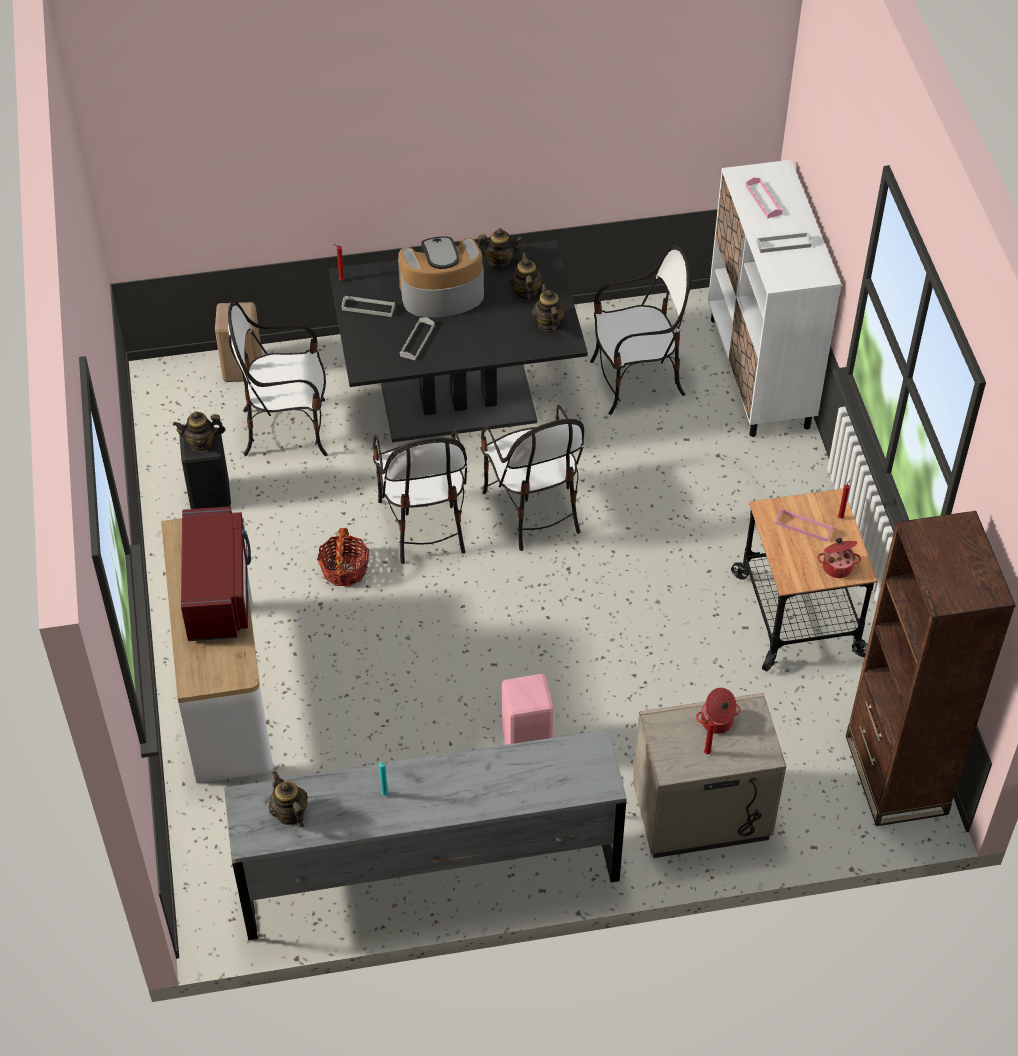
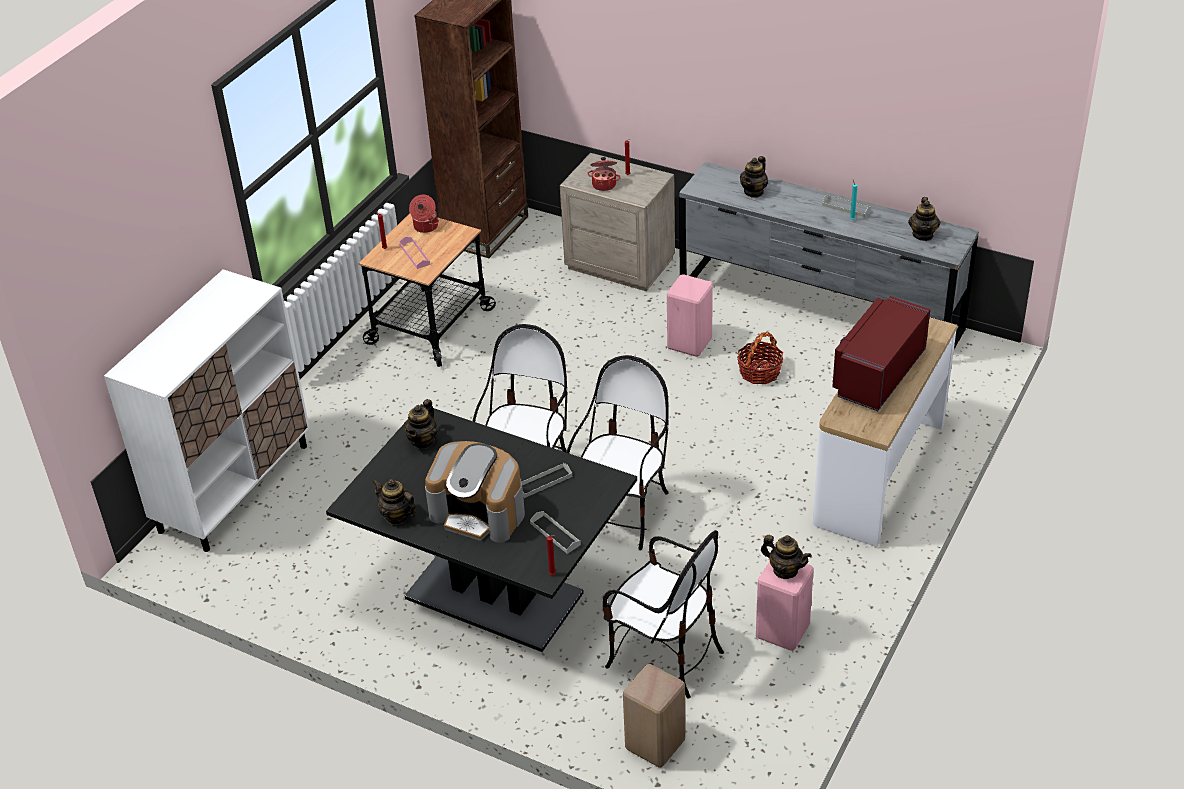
camera: 140 degrees left, 10 degrees down
(211, 497) = (782, 630): black stool -> pink stool
(344, 569) = (716, 511): basket -> basket (759, 372)
(526, 292) = (408, 476): teapot -> teapot (754, 192)
(636, 381) = (333, 533): chair -> none
(763, 200) = (176, 354): pink tray -> none
(783, 244) = (216, 314): grey tray -> grey tray (846, 208)

